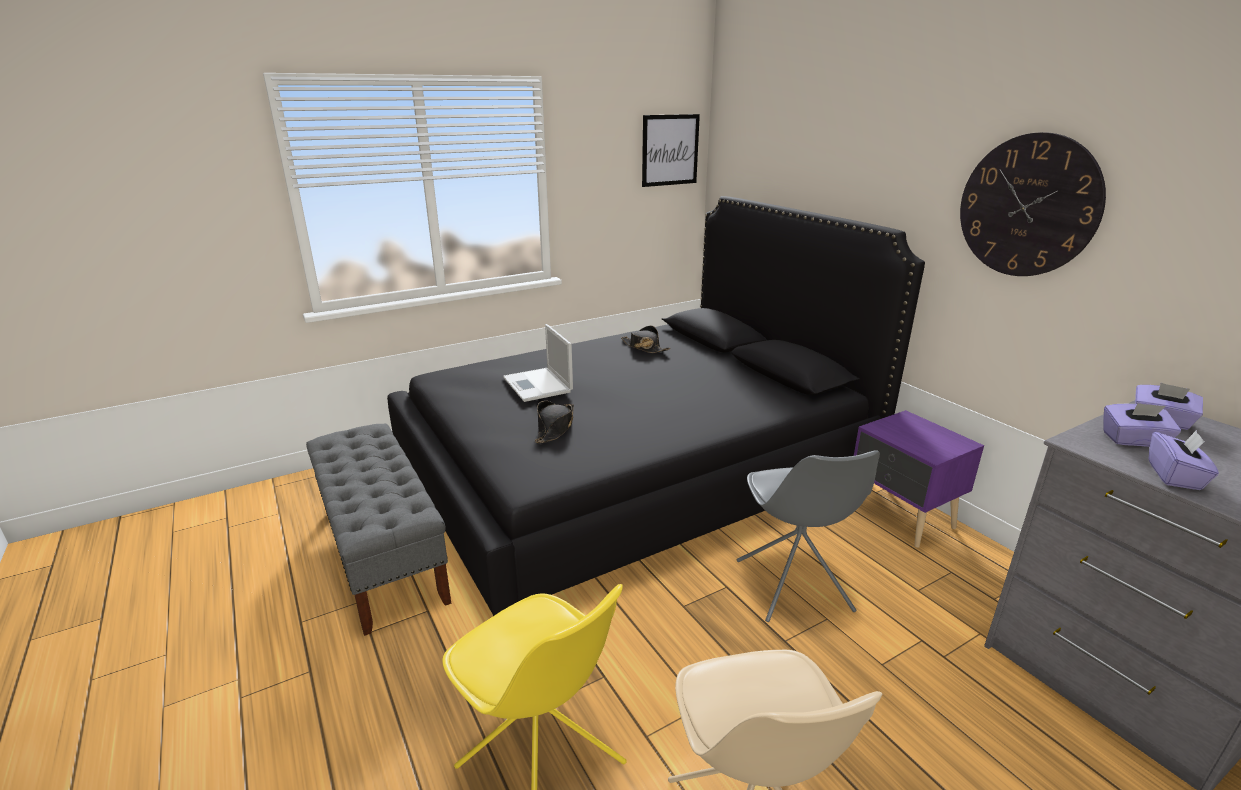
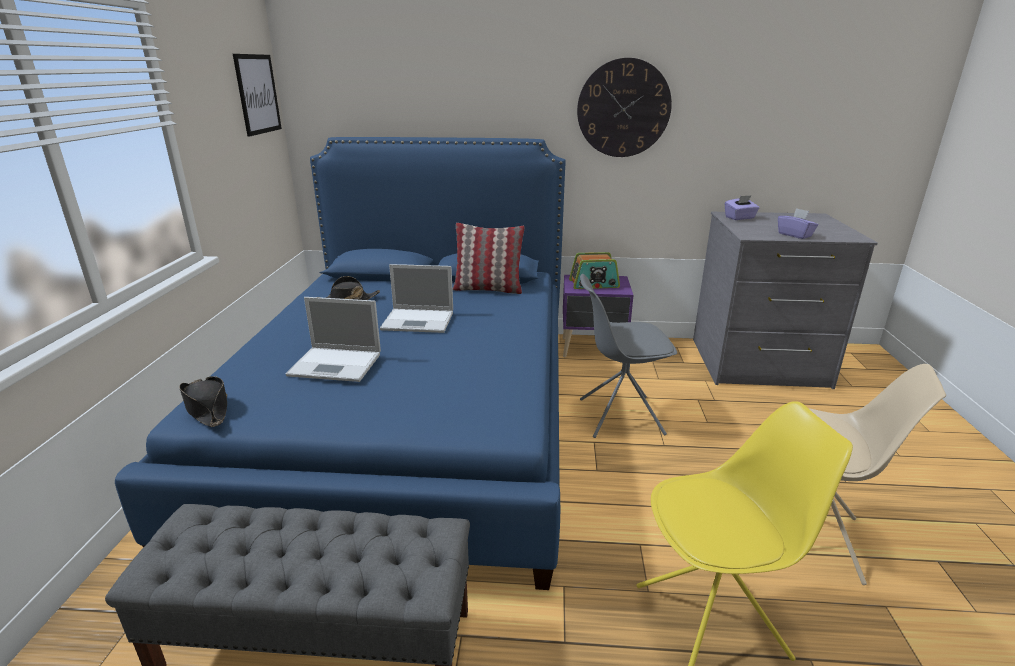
camera: 55 degrees left, 0 degrees up
(555, 428) = (432, 385): black hat -> black hat (207, 408)
(633, 473) = (410, 419): black bed -> blue bed
(649, 383) = (419, 321): none -> laptop
(762, 385) = (488, 289): none -> pillow
(793, 587) = (618, 416): grey chair -> grey chair turned 150 degrees clockwise
(915, 433) = (594, 284): none -> radio
(1133, 440) = (755, 228): purple tissue box -> none

